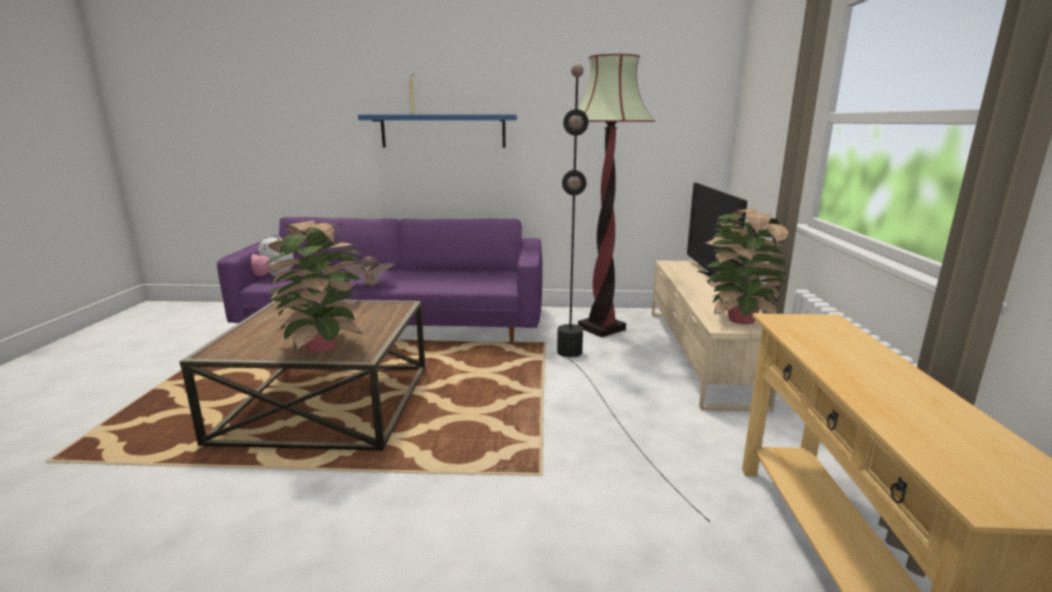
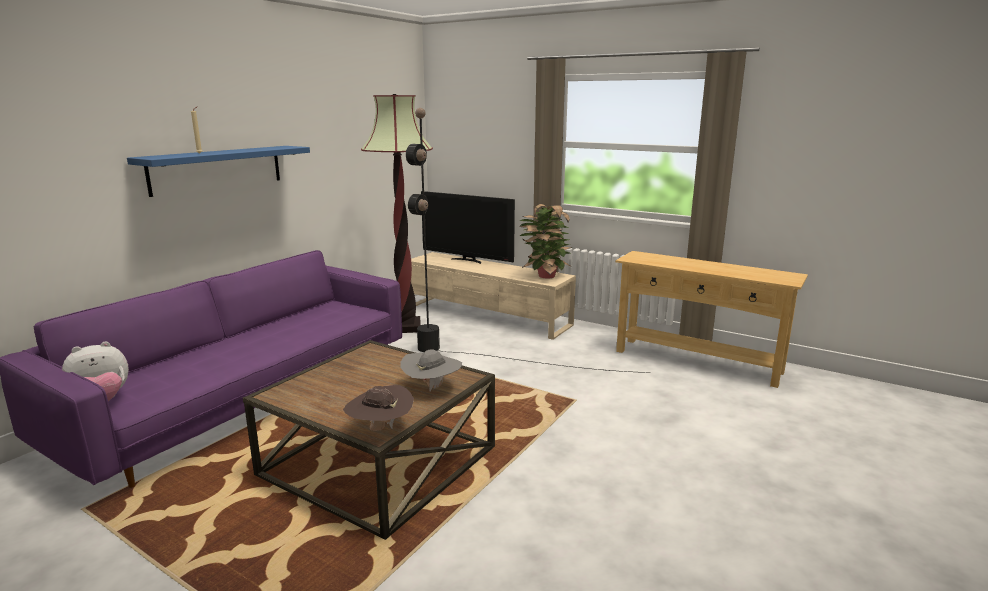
camera: 60 degrees left, 0 degrees up
(324, 347) = (432, 387): potted plant -> grey hat
(371, 285) = (259, 355): brown hat -> brown hat (380, 429)

